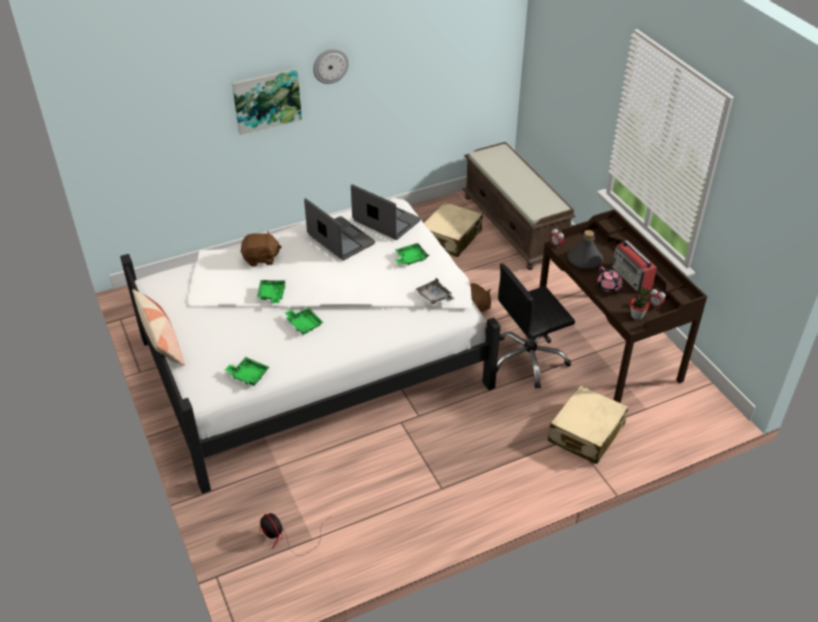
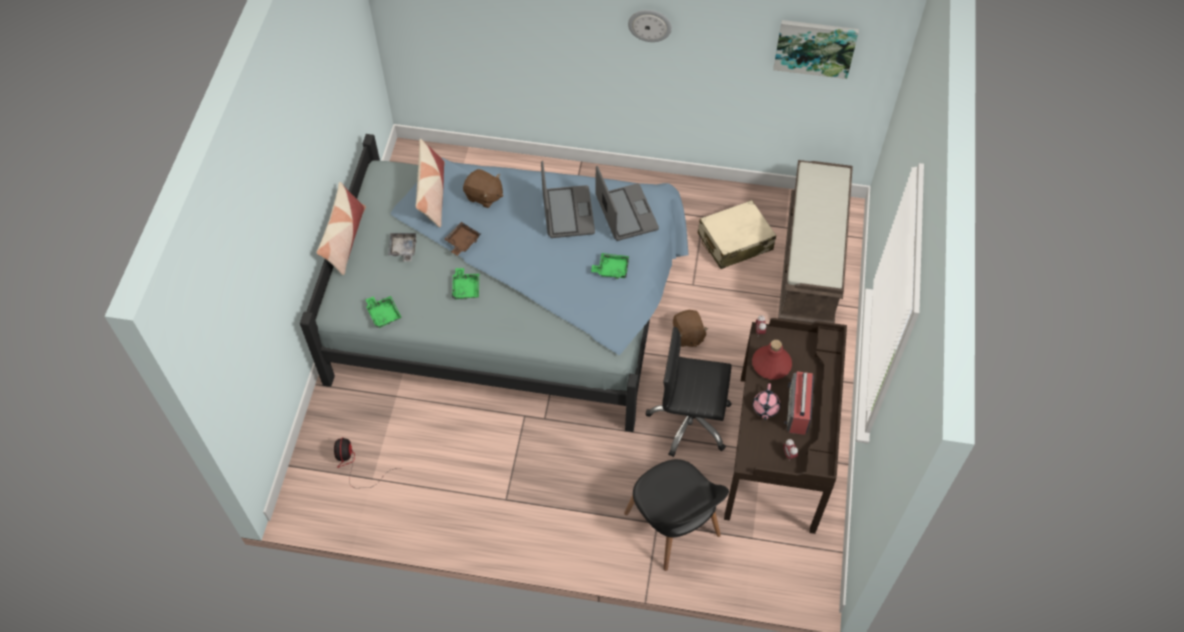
camera: 35 degrees right, 15 degrees up
(215, 277) = (432, 195): none -> pillow
(266, 100) = (572, 33): picture -> picture (815, 47)
(272, 295) = (462, 242): green tray -> brown tray
(317, 353) = (511, 303): white bed -> blue bed
(434, 297) = (596, 324): grey tray -> grey tray (403, 249)
(584, 260) = (771, 364): grey bottle -> red bottle
(586, 433) = (673, 527): beige suitcase -> black chair
(637, 315) = (761, 455): potted plant -> none

